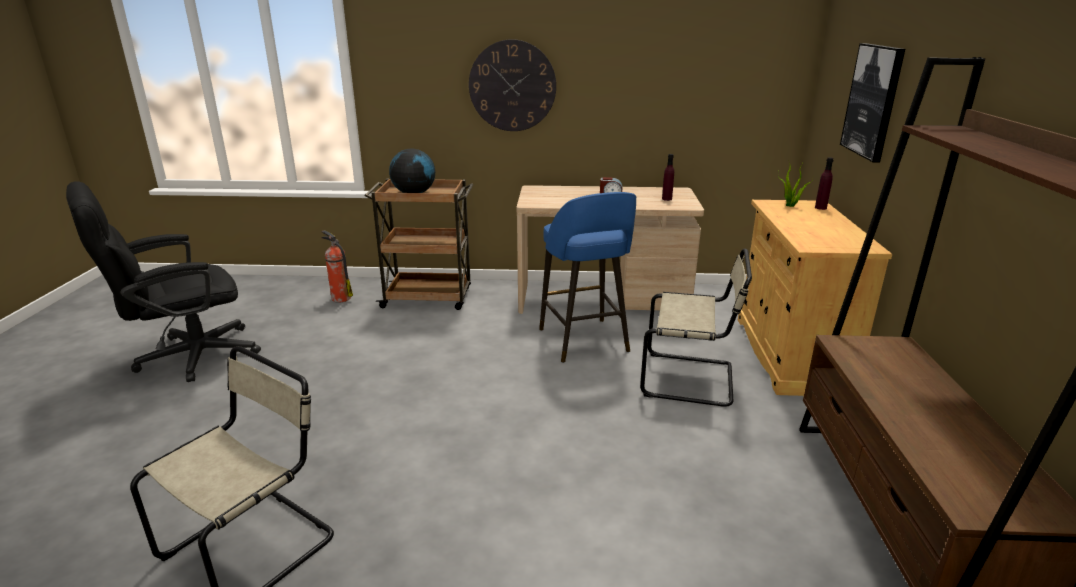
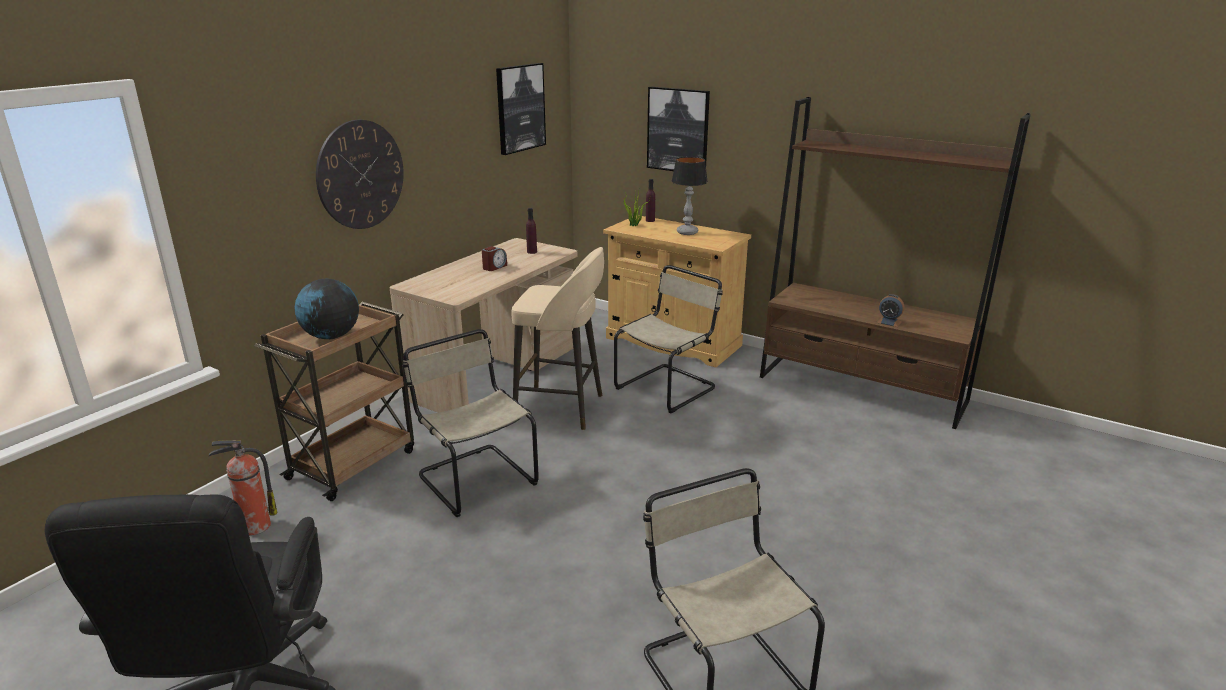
camera: 60 degrees left, 0 degrees up
(447, 343) = (475, 478): none -> beige chair
(584, 341) = (561, 408): blue stool -> beige stool
(726, 57) = (520, 108): none -> picture
(822, 227) = (687, 232): none -> table lamp
(909, 432) = (889, 322): none -> alarm clock

